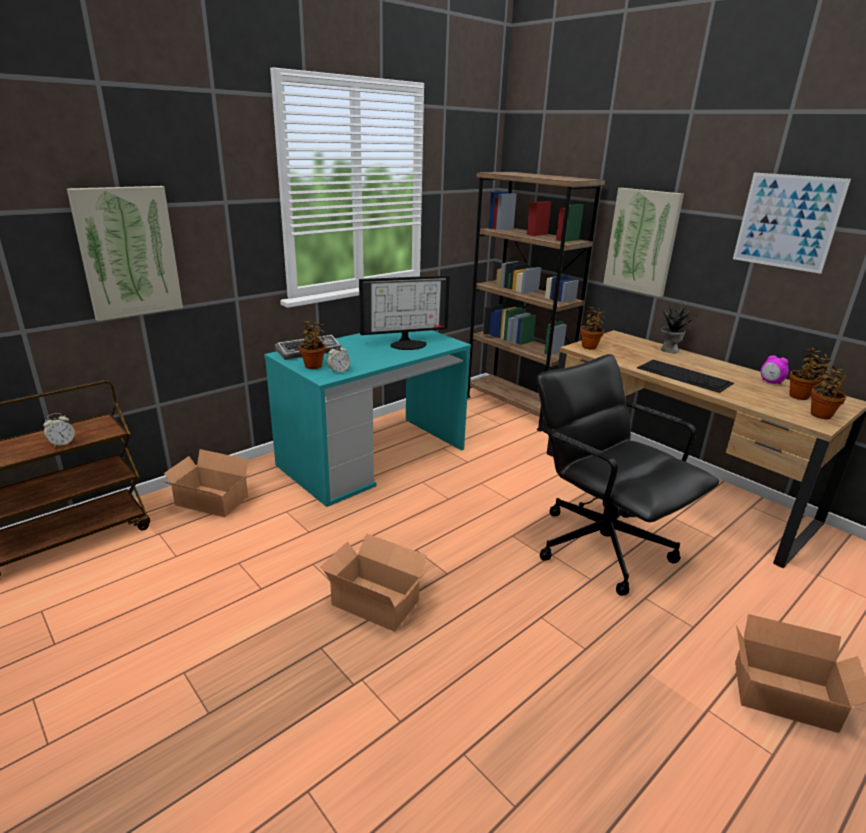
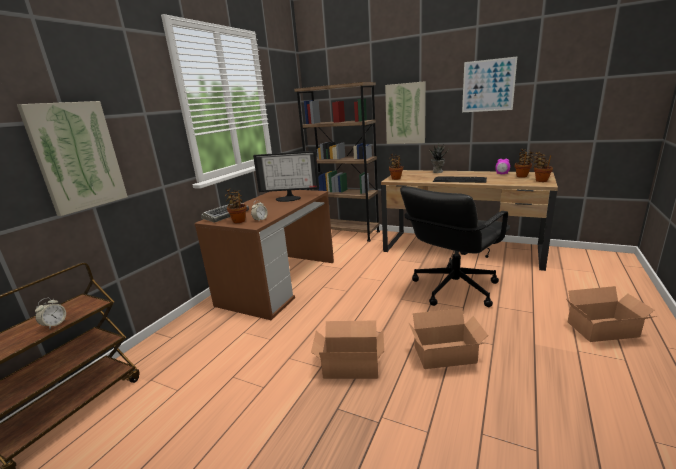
camera: 20 degrees left, 5 degrees down
(211, 502) = (180, 344): cardboard box -> cardboard box (446, 355)
(372, 456) = (279, 282): turquoise desk -> brown desk
(408, 344) = (289, 198): monitor -> monitor turned 45 degrees clockwise
(602, 545) = (453, 288): black office chair -> black office chair turned 75 degrees counterclockwise

